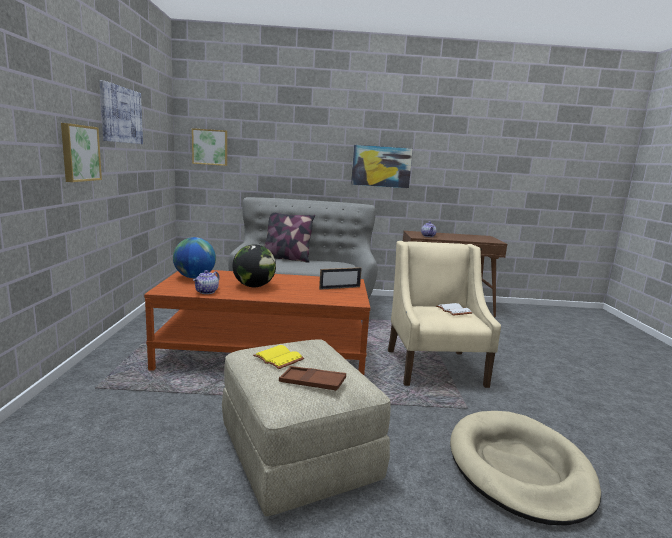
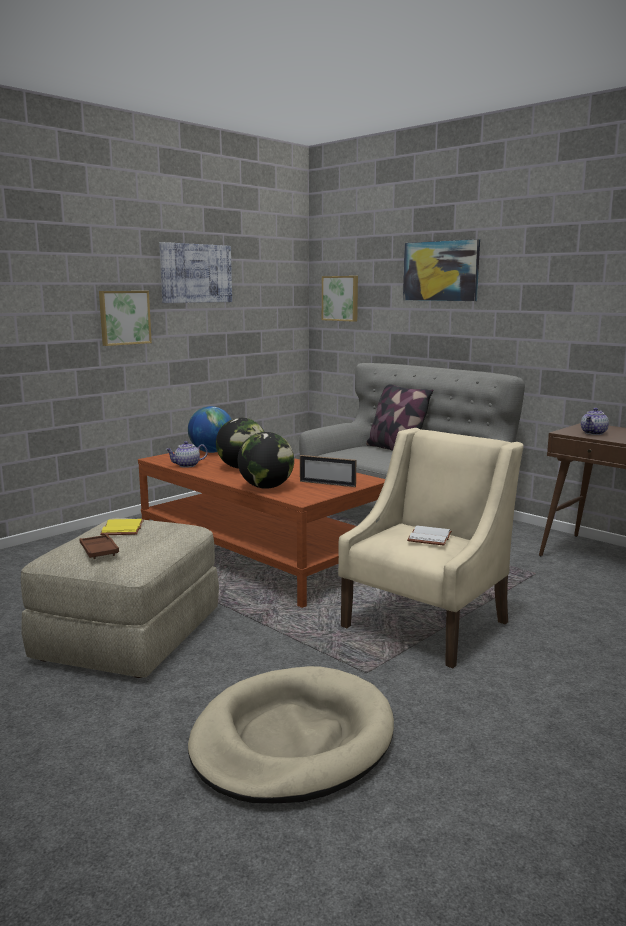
camera: 45 degrees right, 0 degrees up
(312, 298) = (266, 487): none -> globe
(381, 166) = (549, 314): picture -> picture (441, 271)

